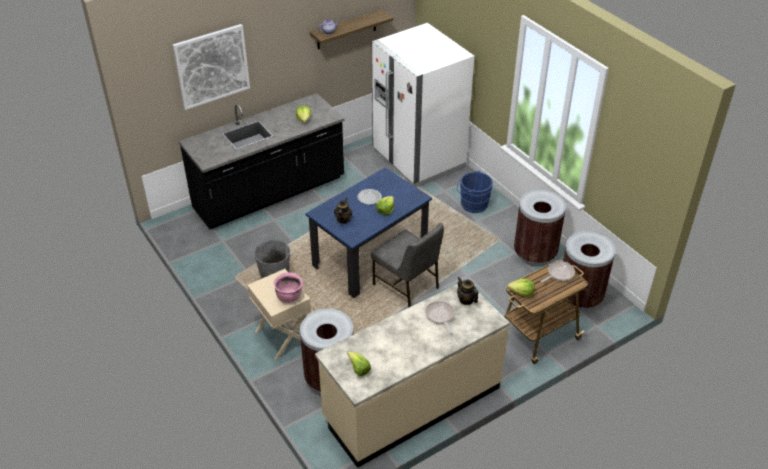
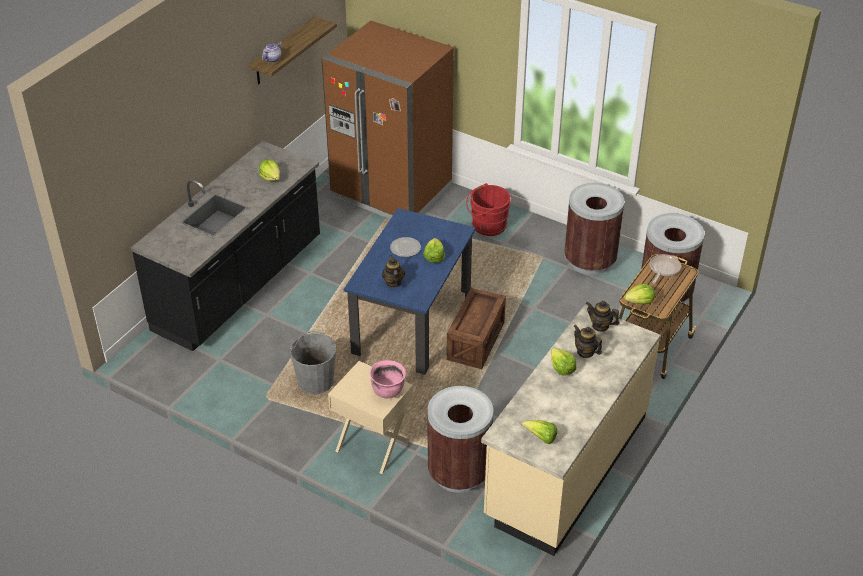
camera: 25 degrees left, 0 degrees up
(212, 66) = (156, 138): picture -> none
(407, 286) = (476, 341): grey chair -> crate
(412, 322) = (561, 368): none -> lettuce
(418, 159) = (391, 192): white fridge -> brown fridge
(440, 316) = (585, 352): frying pan -> teapot
(472, 204) = (487, 226): blue bucket -> red bucket

